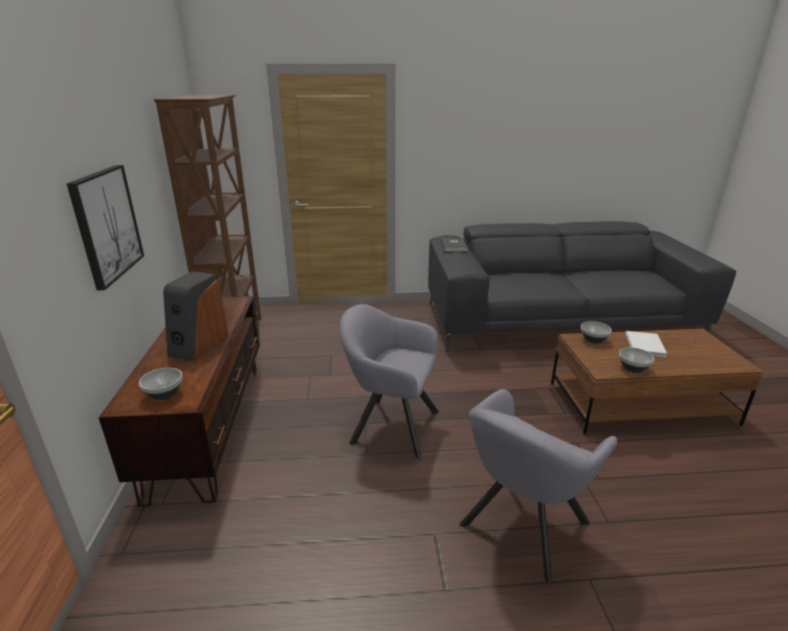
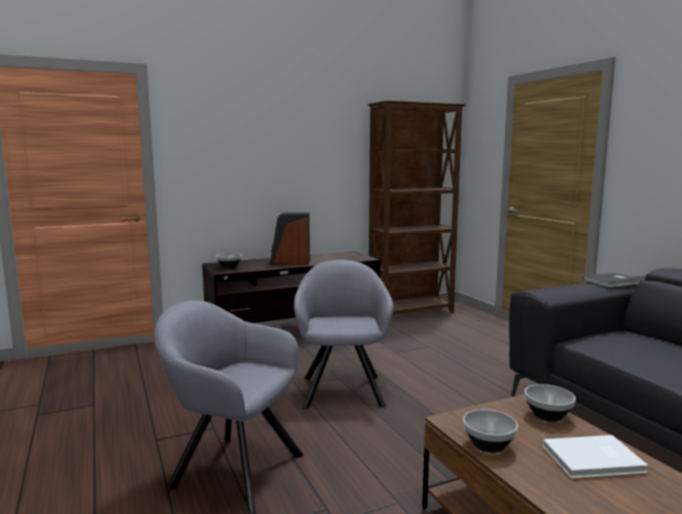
camera: 70 degrees right, 15 degrees down
(106, 224) = (270, 168): picture -> none

